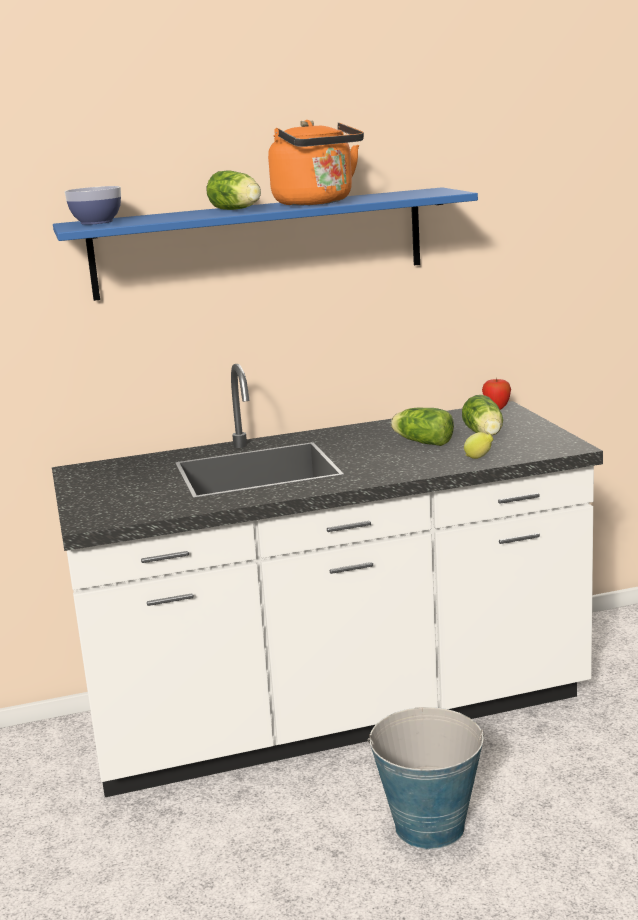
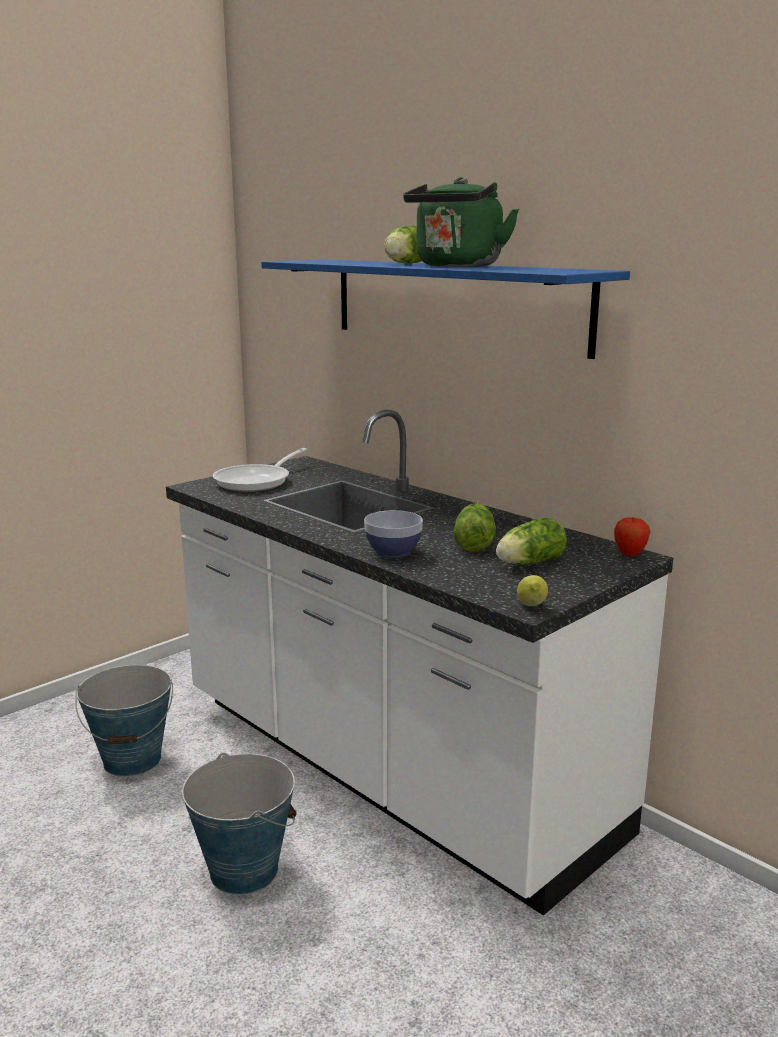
camera: 60 degrees right, 0 degrees up
(96, 222) = (321, 260): bowl -> bowl (393, 552)
(118, 494) = (257, 481): none -> frying pan
(168, 876) = (133, 760): none -> bucket
(317, 203) = (457, 266): orange kettle -> green kettle
(479, 458) = (445, 572): lemon -> lemon (531, 607)

